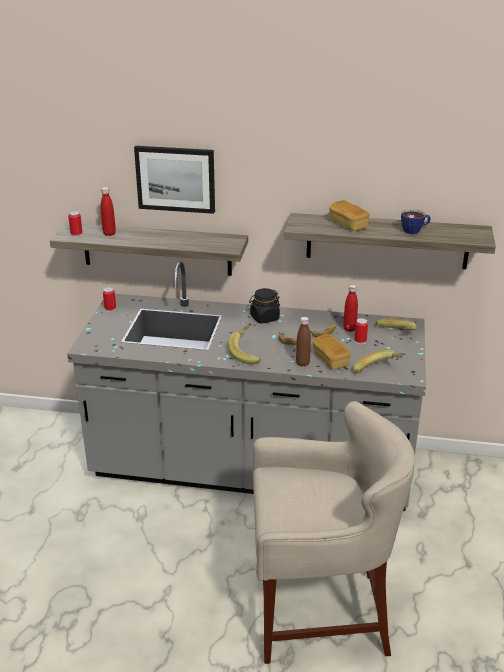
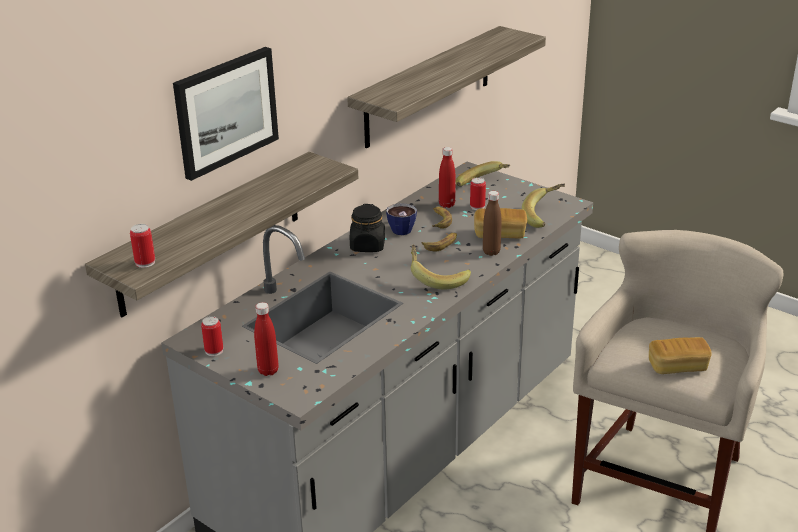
camera: 60 degrees left, 0 degrees up
(109, 234) = (179, 237): red bottle -> red bottle (268, 371)
(348, 225) = (420, 78): bread -> bread (677, 366)
(415, 230) = (473, 55): cup -> cup (402, 228)

